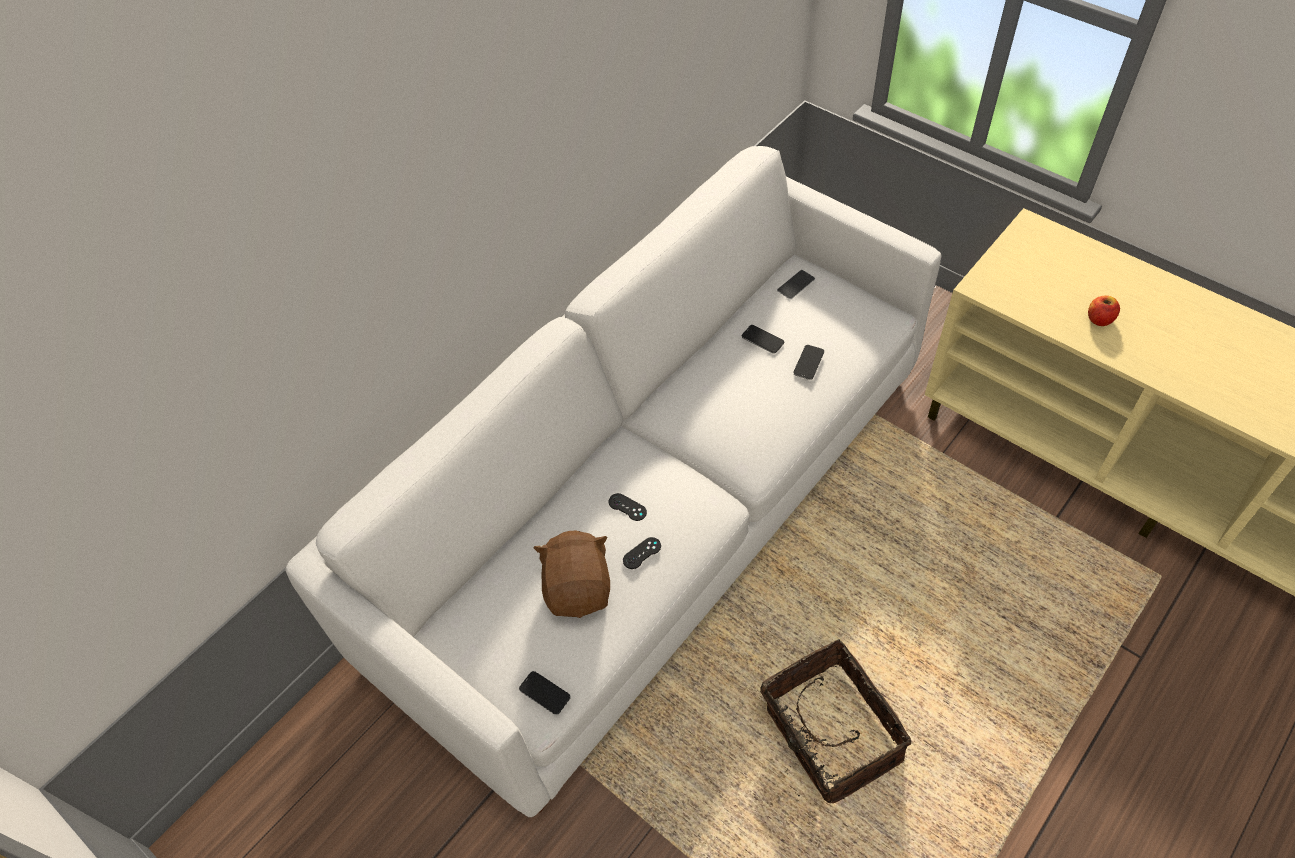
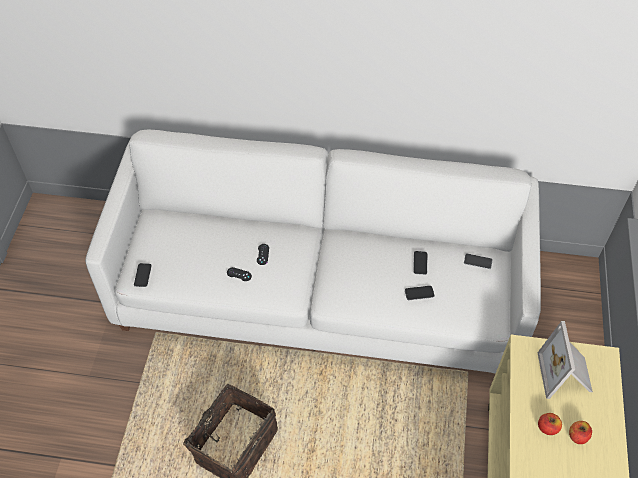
camera: 55 degrees right, 0 degrees up
(579, 588) = (204, 258): brown plush toy -> none
(1036, 268) = (566, 375): none -> picture frame
(1122, 299) = (577, 436): none -> apple

